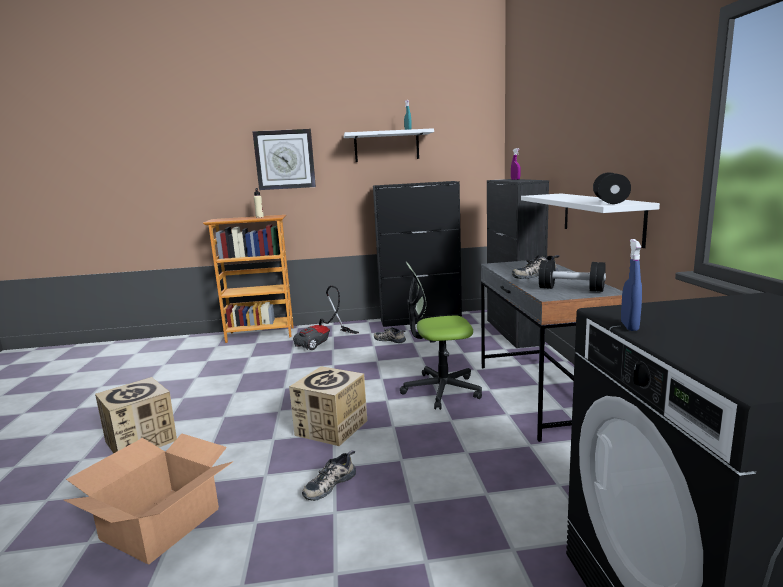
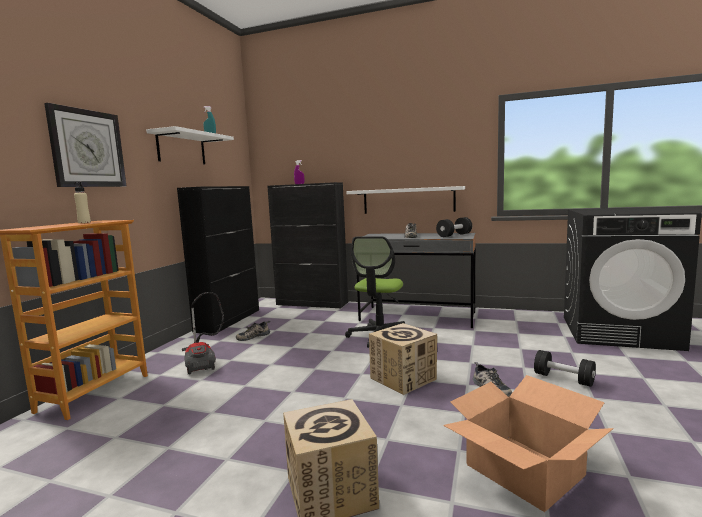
camera: 65 degrees left, 5 degrees down
(610, 201) = (441, 186): black dumbbell -> black dumbbell (563, 379)
(629, 326) = (616, 213): blue spray bottle -> none

